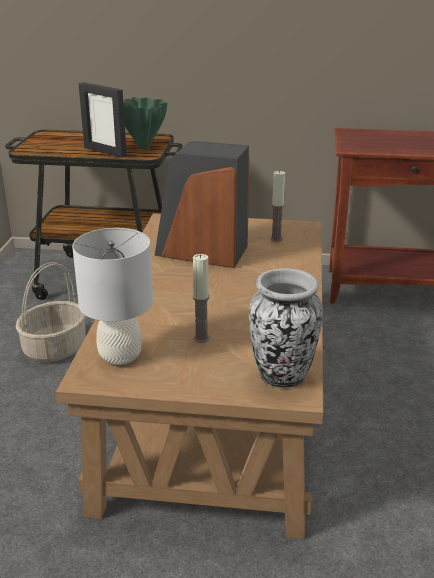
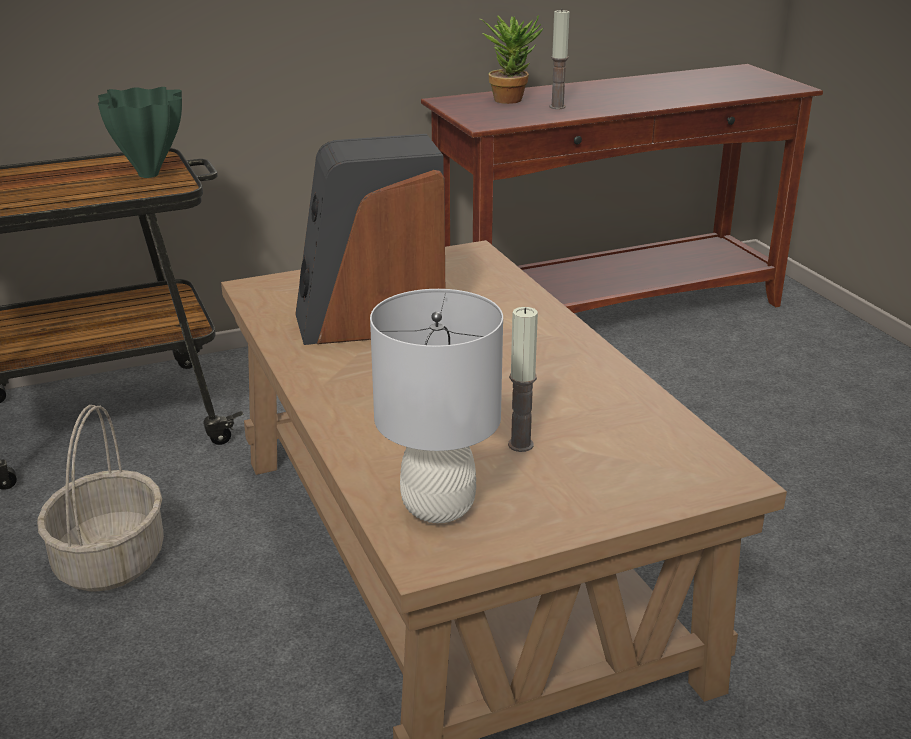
camera: 30 degrees left, 0 degrees up
(106, 151) = (94, 192): picture frame -> none
(276, 239) = (455, 278): candle -> candle (557, 107)
(282, 377) = (687, 463): vase -> none
(390, 136) = (511, 98): none -> potted plant

